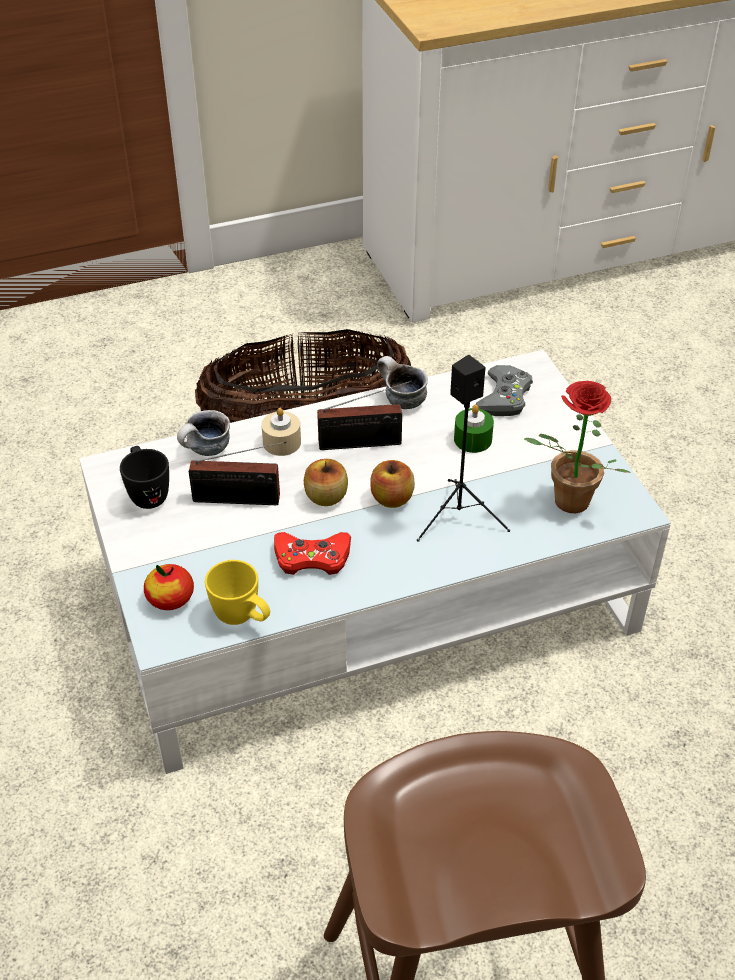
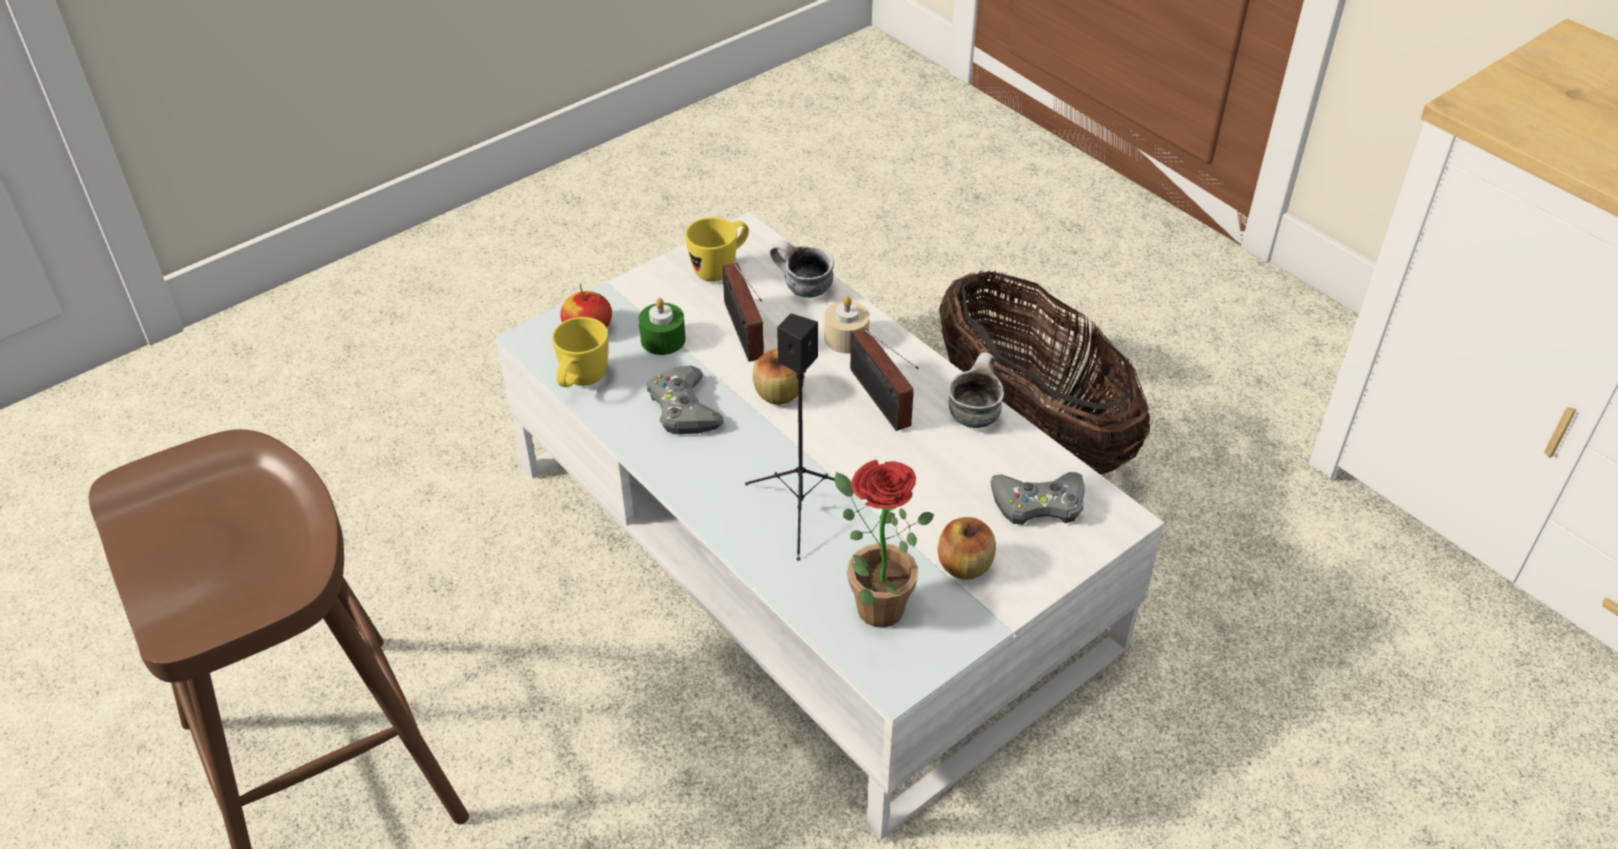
camera: 70 degrees right, 0 degrees up
(147, 493) = (721, 269): black mug -> yellow mug
(312, 557) = (683, 408): red game controller -> grey game controller
(392, 498) = (802, 446): apple -> apple (964, 566)
(472, 439) = (941, 491): green candle -> green candle (663, 339)

